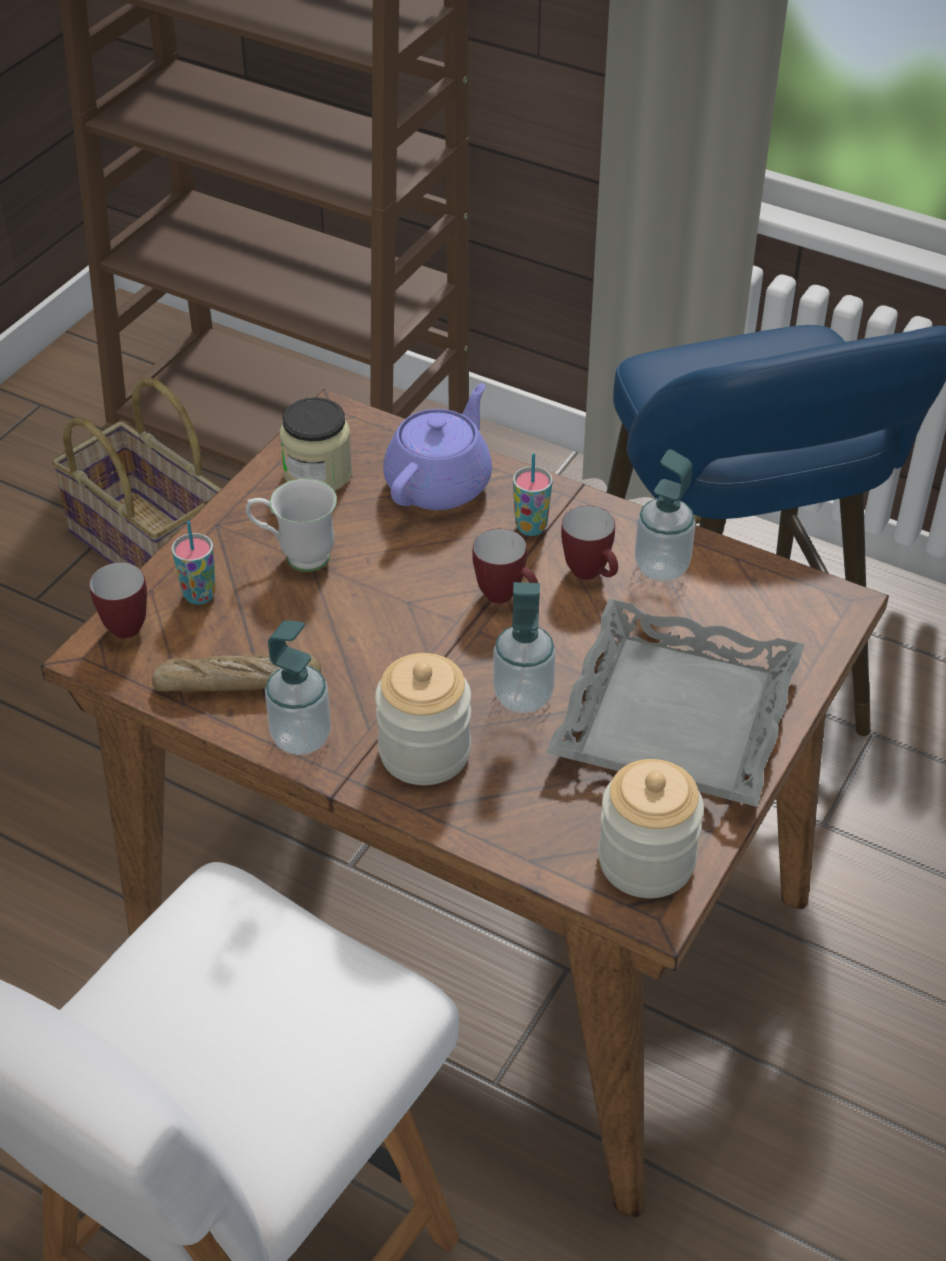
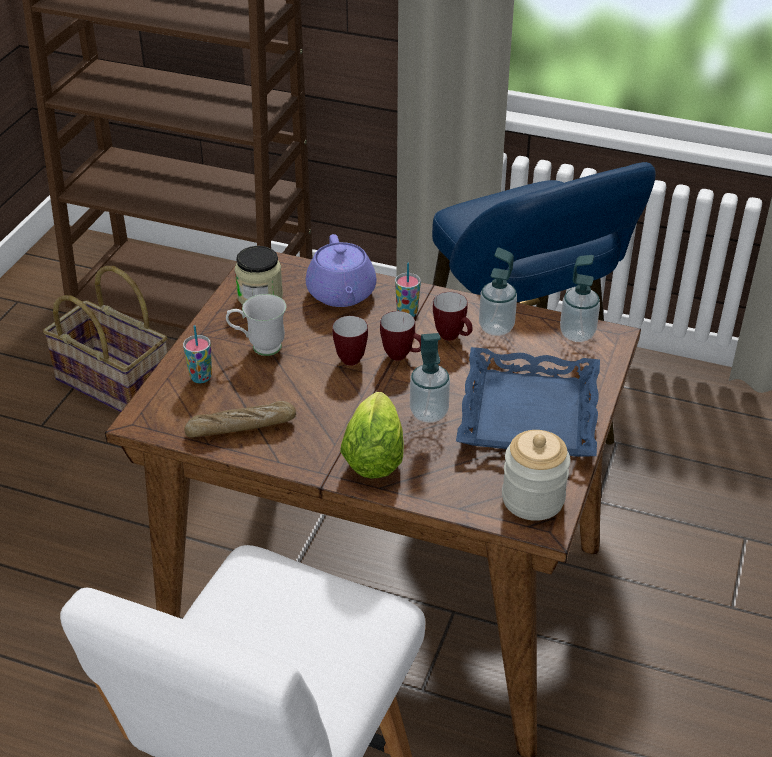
camera: 10 degrees left, 5 degrees down
(127, 623) = (157, 400): mug -> mug (350, 357)
(301, 737) = (291, 454): soap dispenser -> soap dispenser (577, 334)
(424, 752) = (374, 453): jar -> lettuce
(440, 483) = (341, 294): purple teapot -> purple teapot turned 150 degrees clockwise
(674, 716) = (527, 413): grey tray -> blue tray

